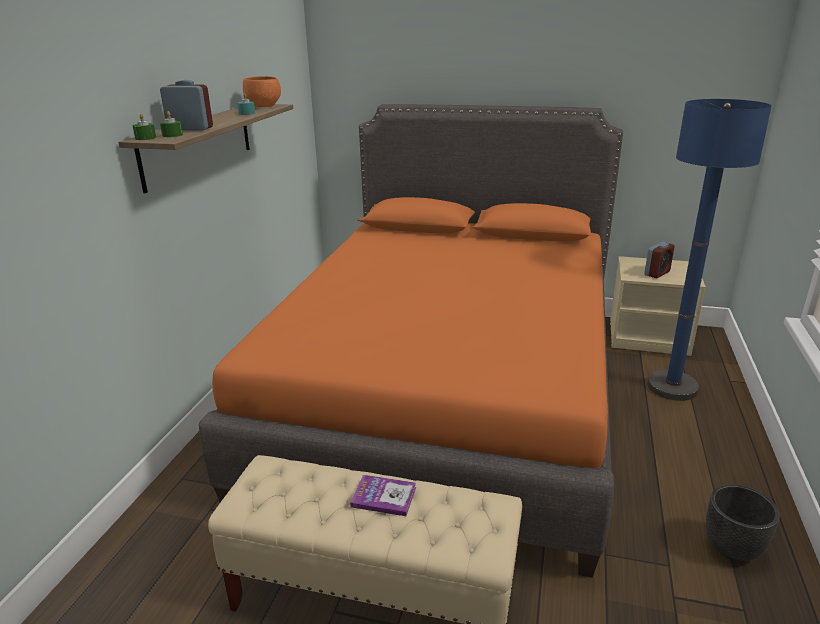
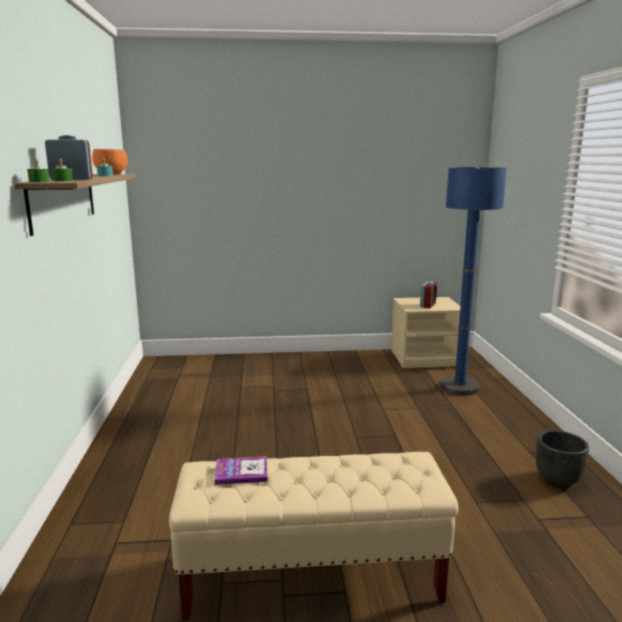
camera: 20 degrees left, 10 degrees down
(384, 497) = (323, 469): book -> book (241, 472)
(447, 392) = (292, 415): orange bed -> none

